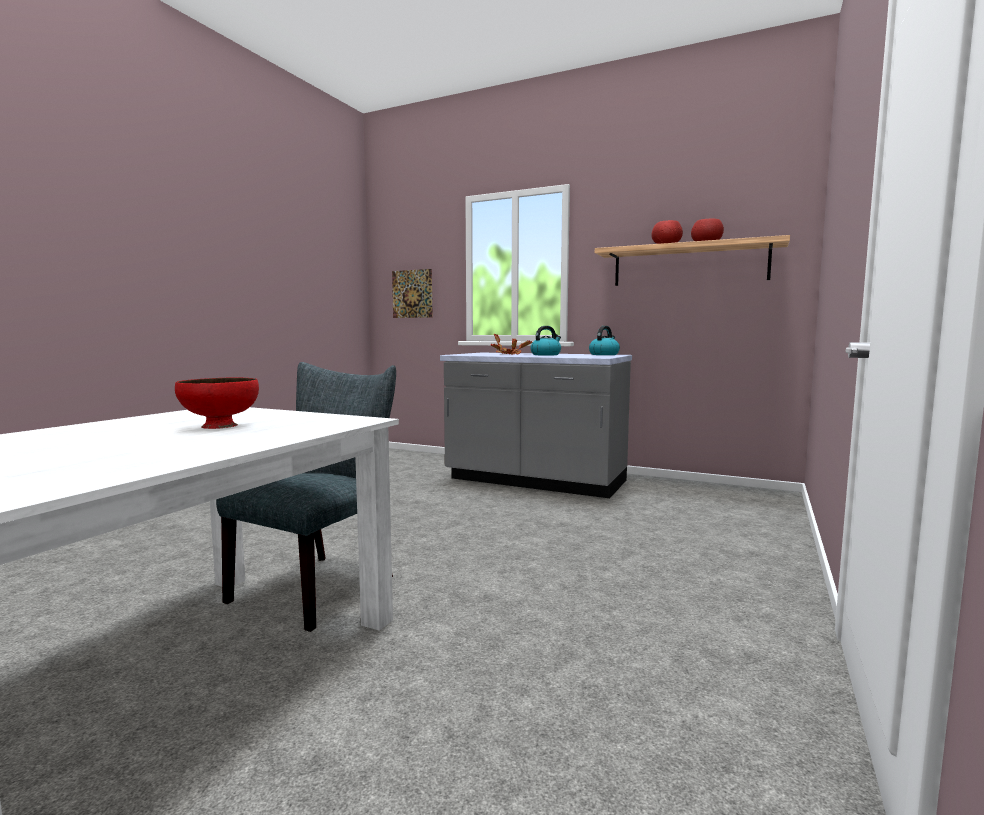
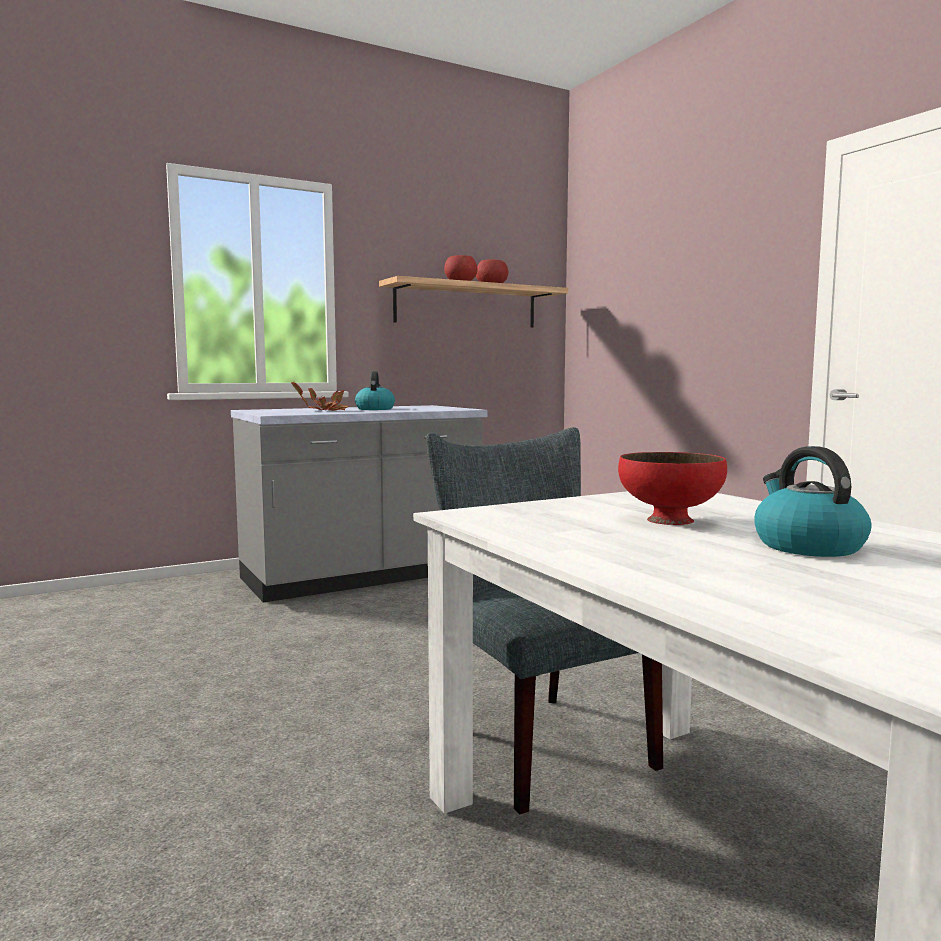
camera: 55 degrees left, 0 degrees up
(412, 294) = (57, 311): picture -> none
(604, 354) = (419, 406): kettle -> kettle (806, 546)

